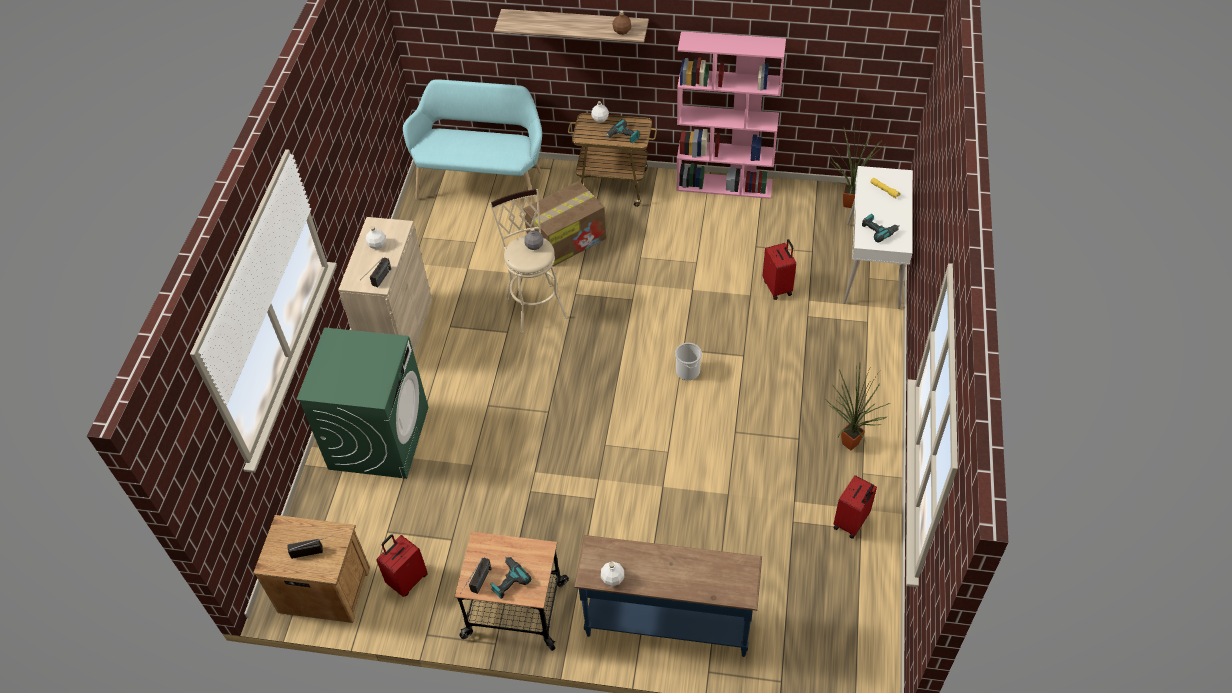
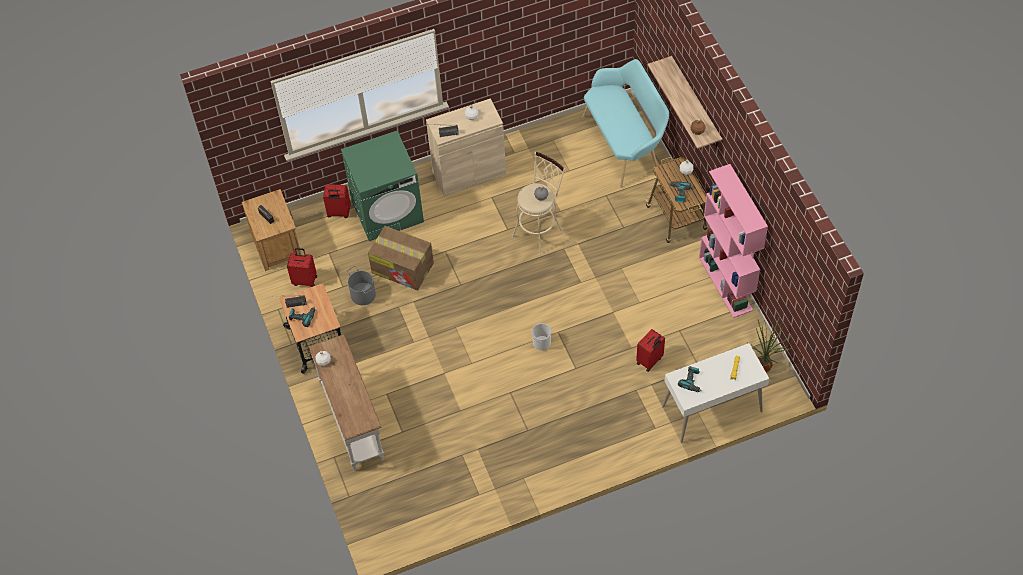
camera: 60 degrees right, 5 degrees up
(482, 521) = (363, 294): none -> grey bucket
(567, 239) = (608, 218): cardboard box -> cardboard box (403, 268)
(668, 622) = (353, 421): blue console table -> white console table
(847, 445) = (540, 460): potted plant -> none
(851, 522) = (481, 487): red suitcase -> red suitcase (339, 212)

